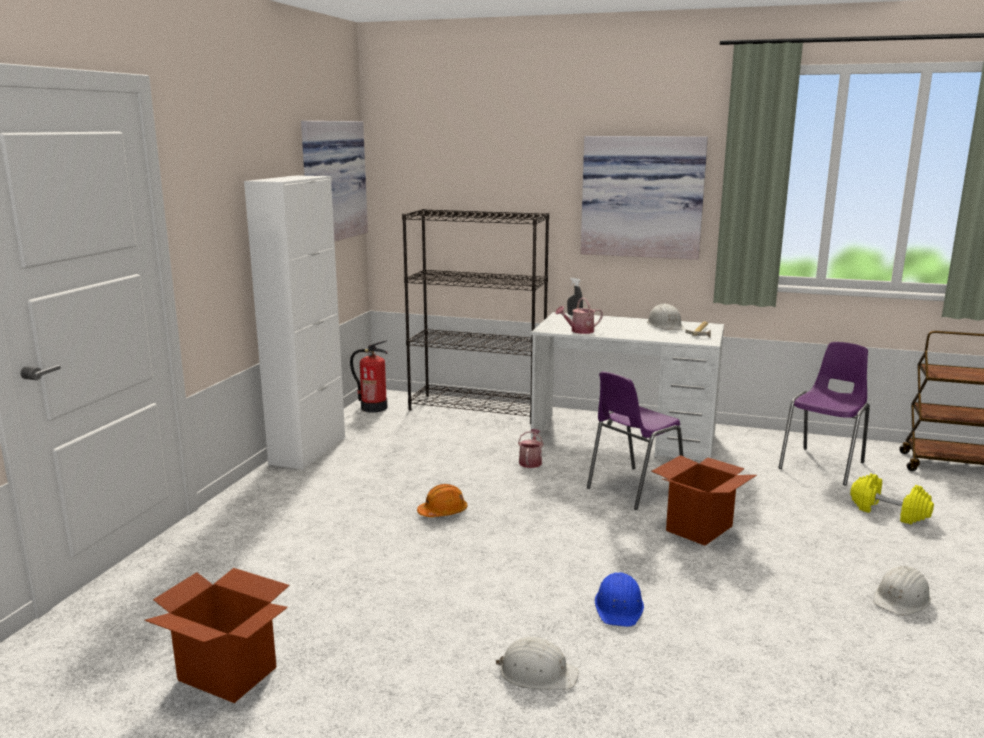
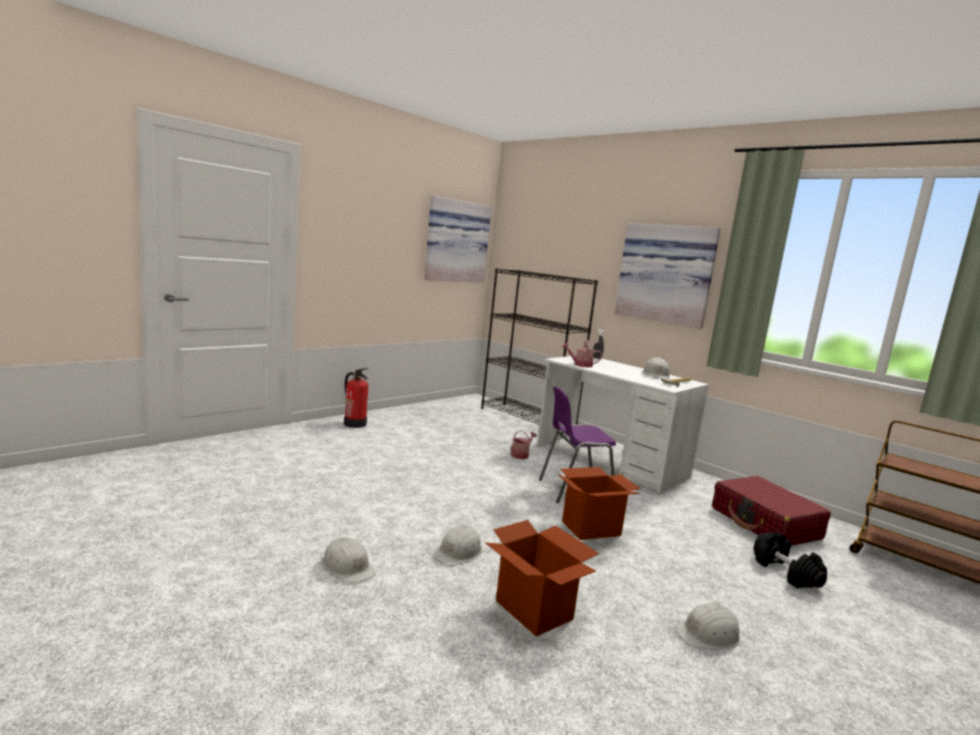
camera: 25 degrees right, 5 degrees down
(228, 674) = (186, 500): cardboard box -> cardboard box (534, 610)
(308, 450) = (390, 413): white cabinet -> none
(373, 408) = (461, 402): fire extinguisher -> fire extinguisher (355, 424)
(443, 512) = (422, 464): orange hard hat -> none
(619, 607) = (459, 552): blue hard hat -> white hard hat
(824, 465) = (765, 523): purple chair -> red suitcase
(889, 512) = (786, 573): yellow dumbbell -> black dumbbell

